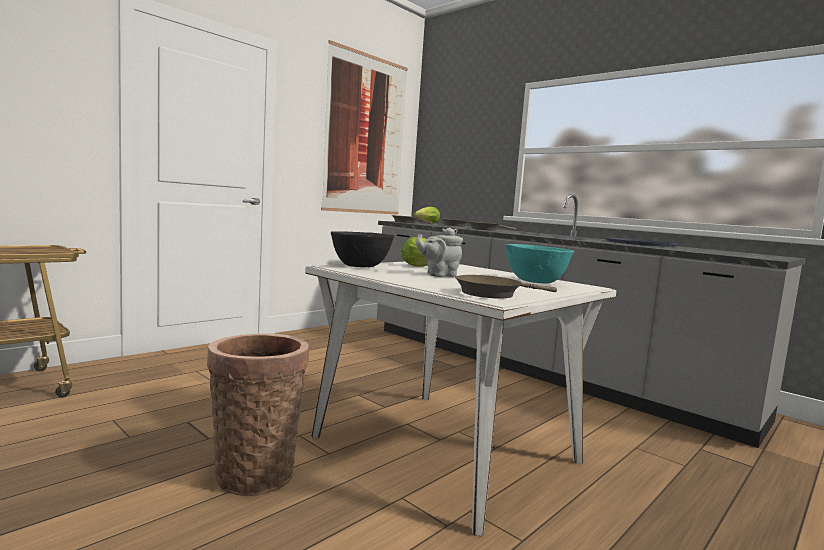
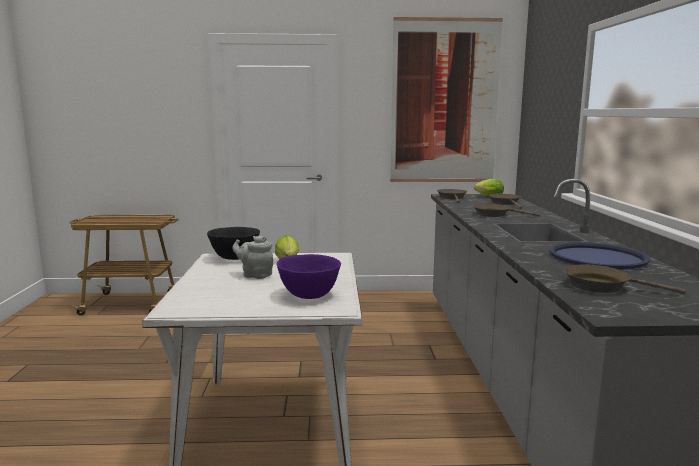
camera: 45 degrees right, 5 degrees up
(256, 472) = (149, 392): basket -> none
(492, 294) = (200, 303): brown frying pan -> brown frying pan (602, 286)
(534, 282) = (308, 295): turquoise bowl -> purple bowl

